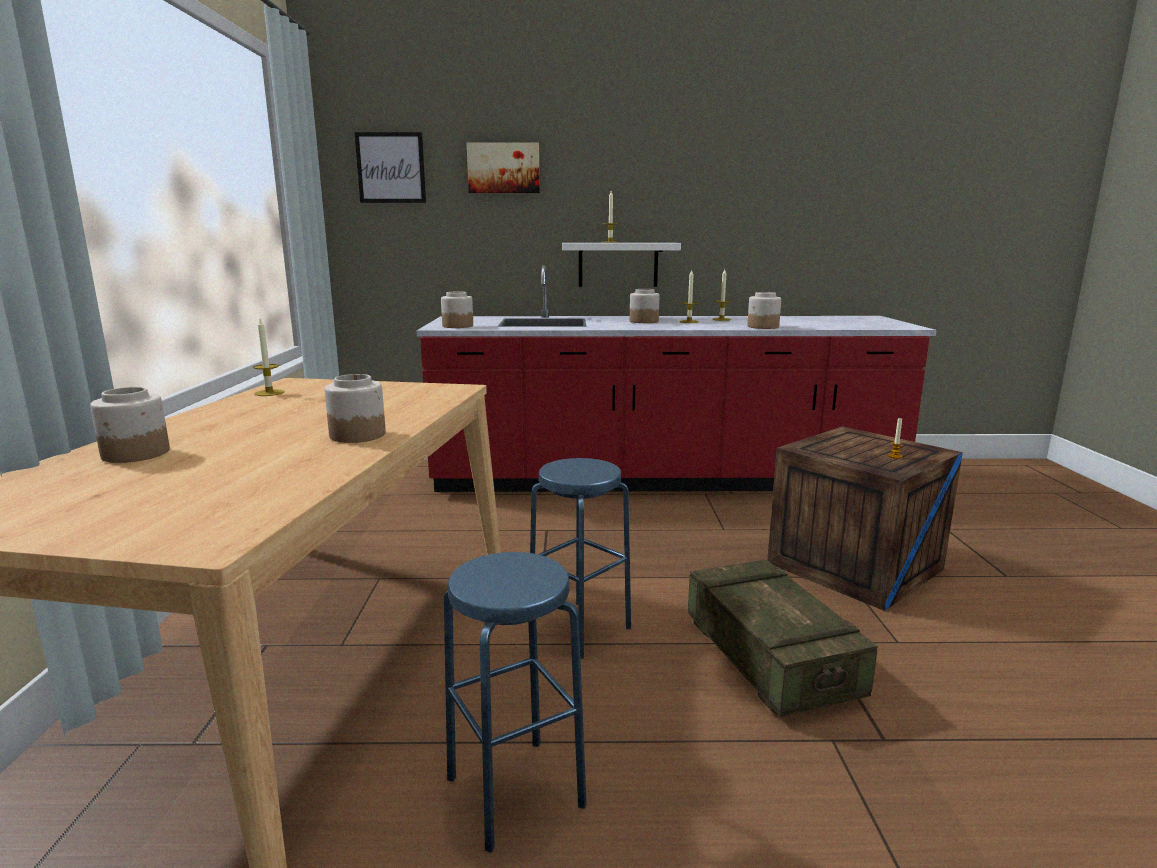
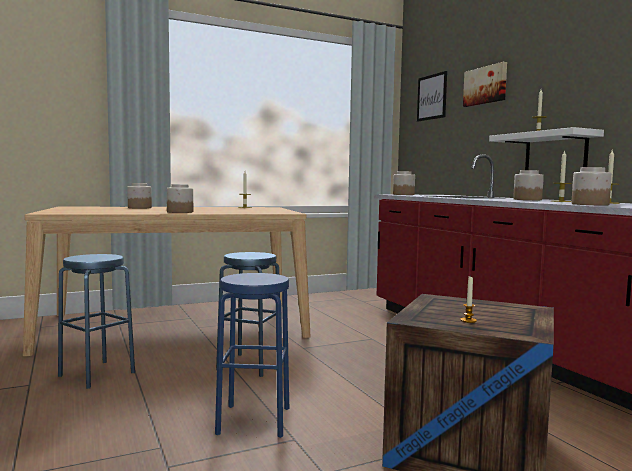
camera: 65 degrees right, 10 degrees down
(769, 658) = (254, 420): crate -> blue stool

